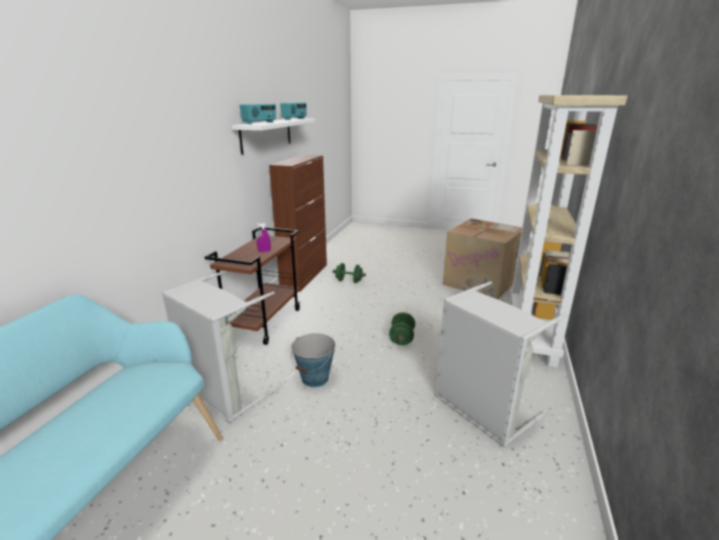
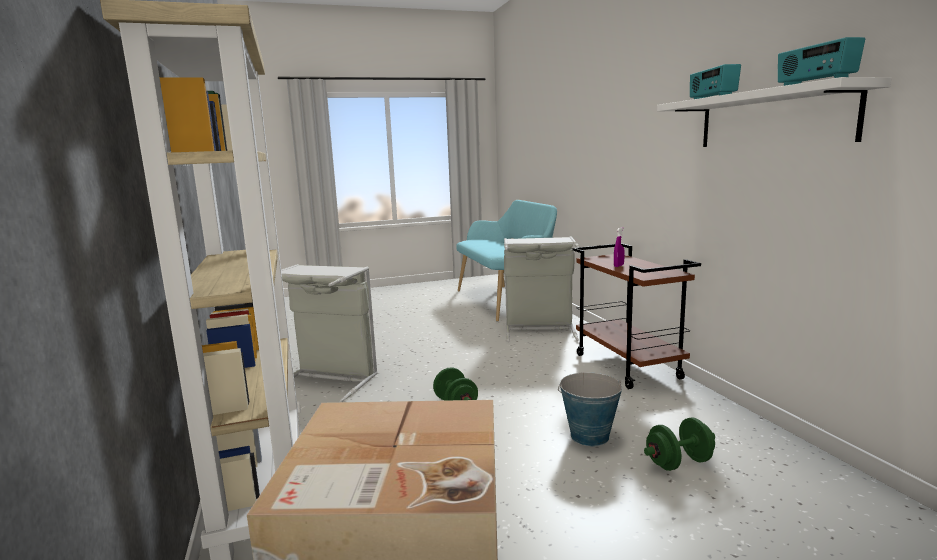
camera: 145 degrees right, 10 degrees down
(305, 276) = (764, 439): brown cabinet -> none
(315, 378) = (491, 353): bucket -> bucket (589, 436)

